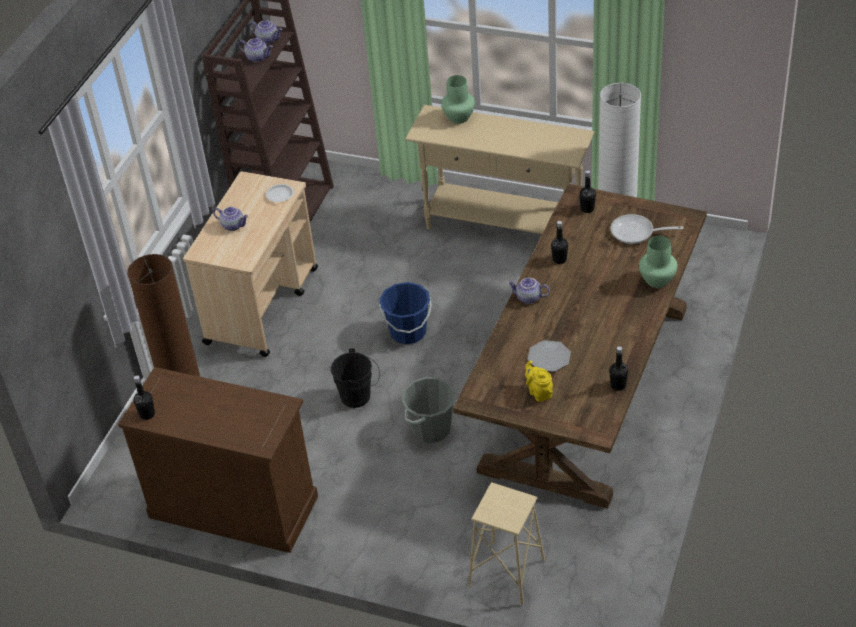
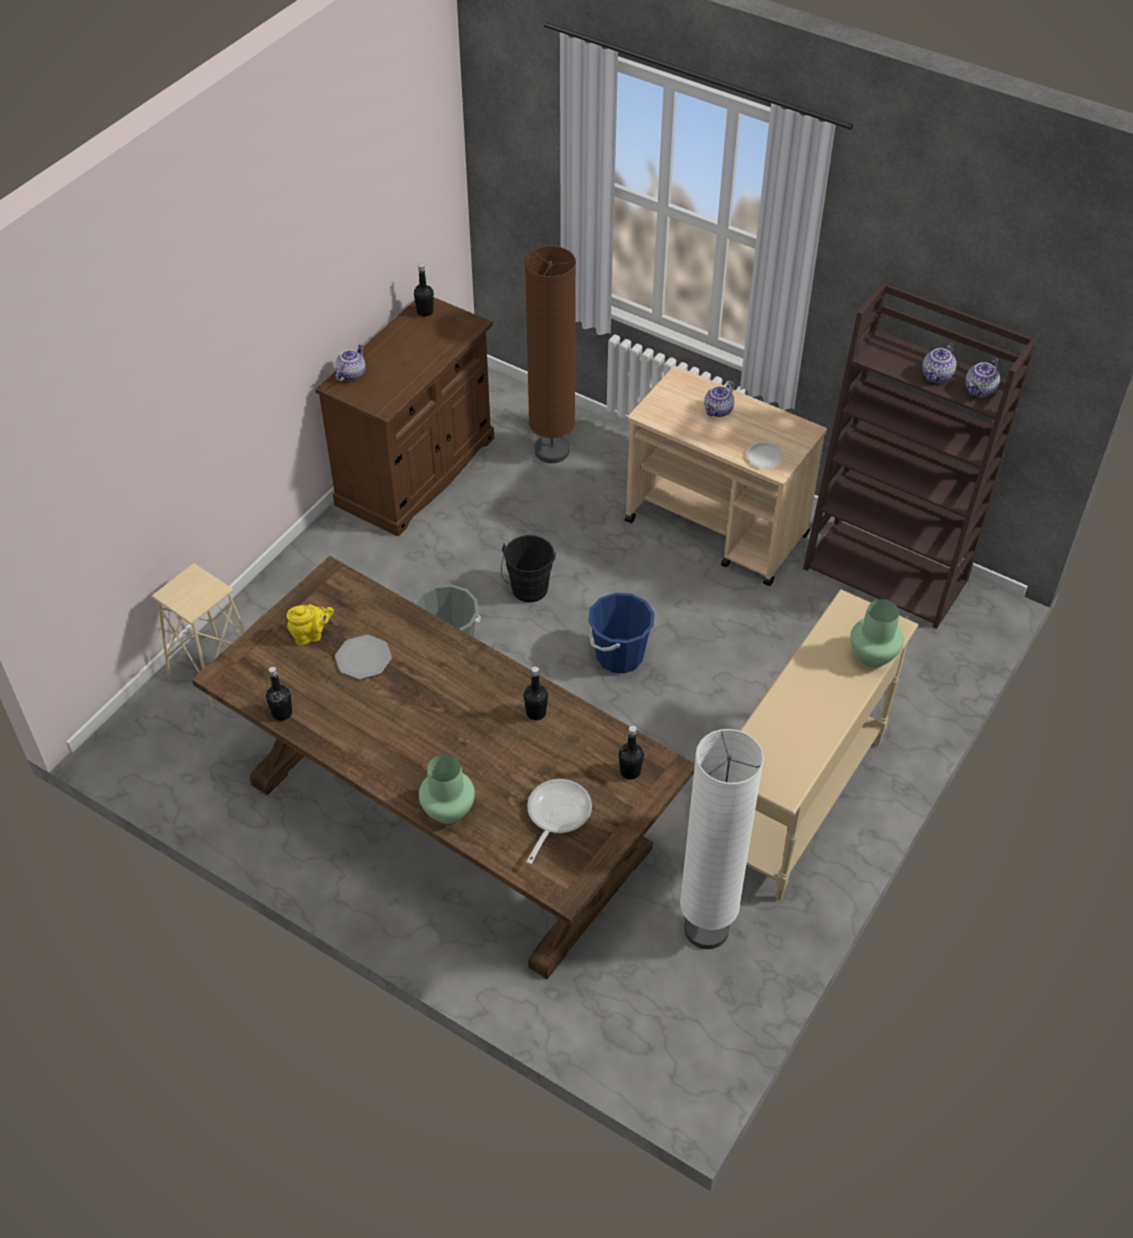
camera: 100 degrees right, 5 degrees up
(528, 298) = (476, 663): teapot -> teapot (351, 374)

